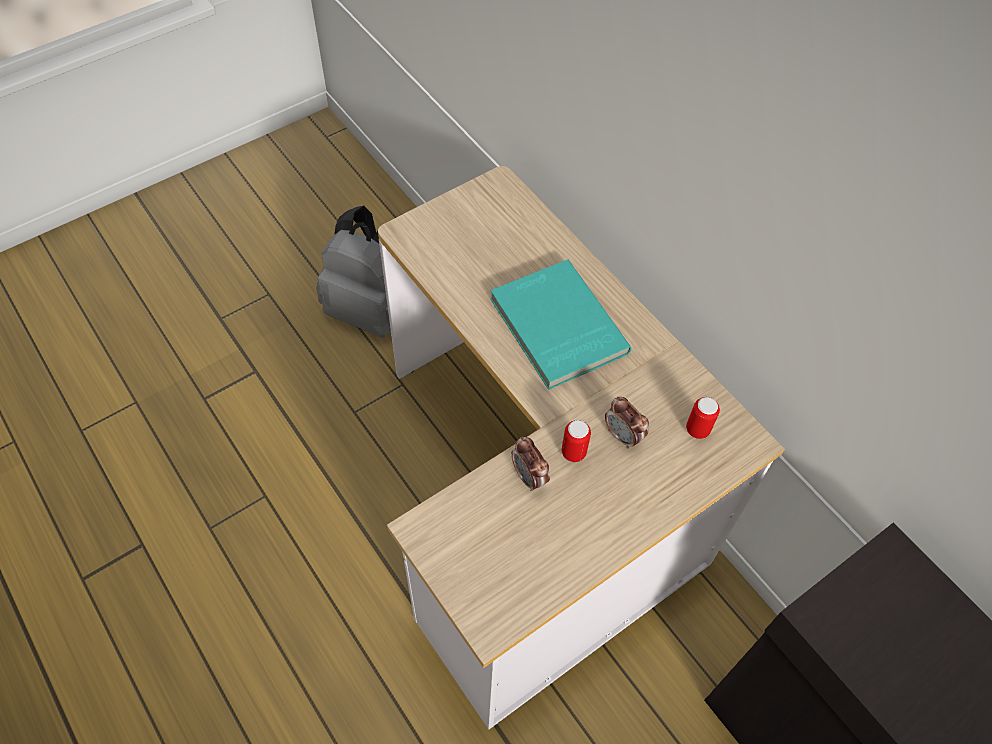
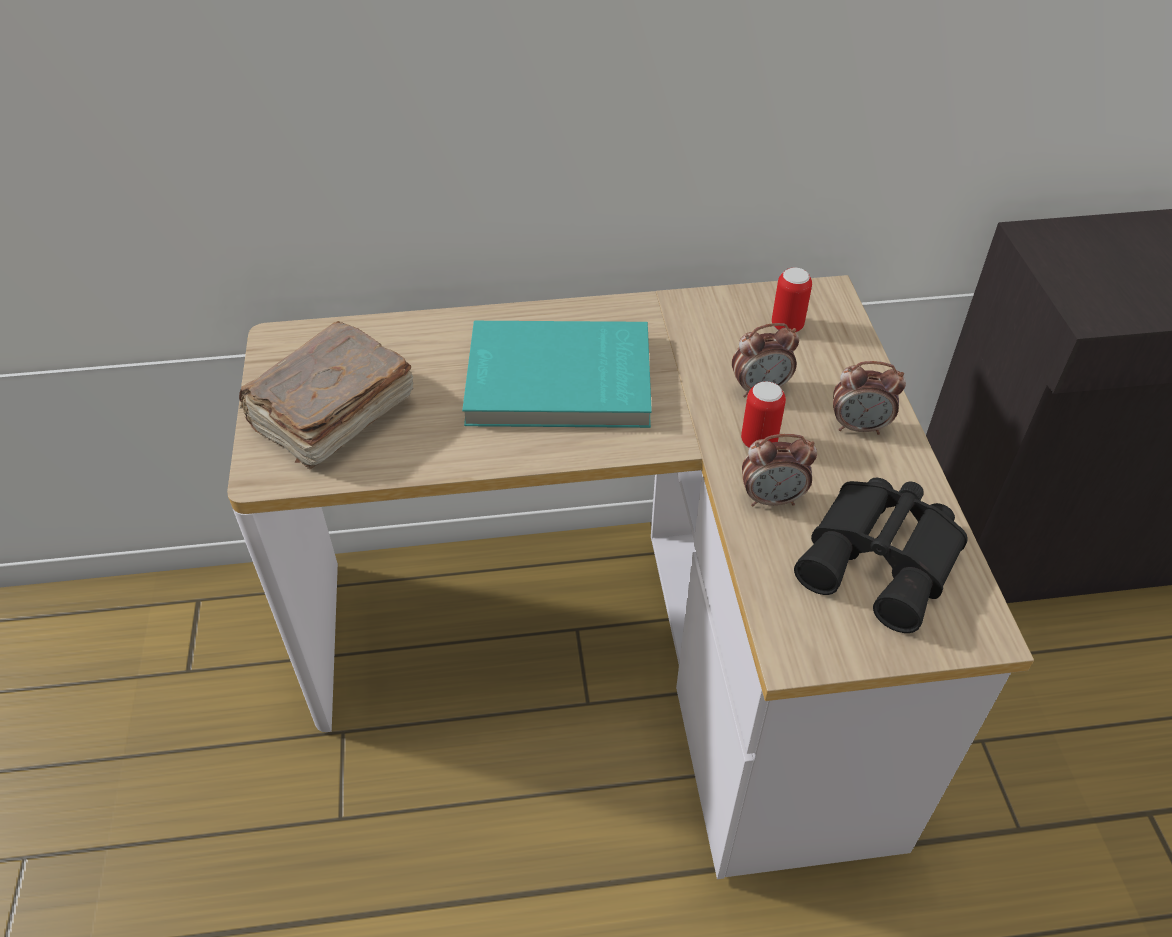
camera: 60 degrees left, 10 degrees down
(371, 310) = (186, 717): grey backpack -> none
(459, 236) = (331, 415): none -> brown book
(515, 555) = (883, 560): none -> black binoculars
(625, 505) = (859, 426): none -> alarm clock

